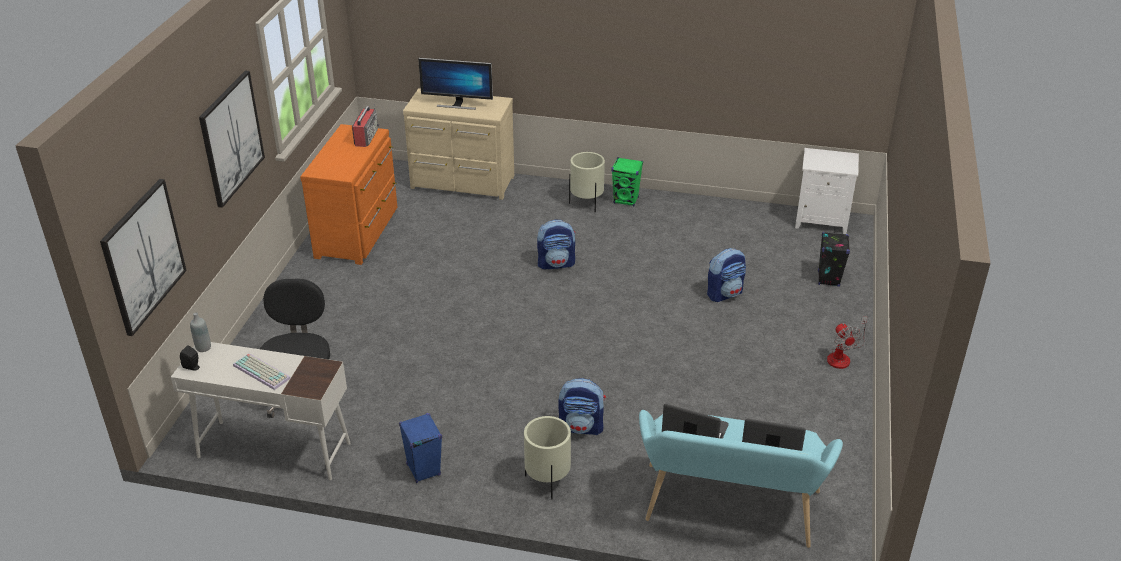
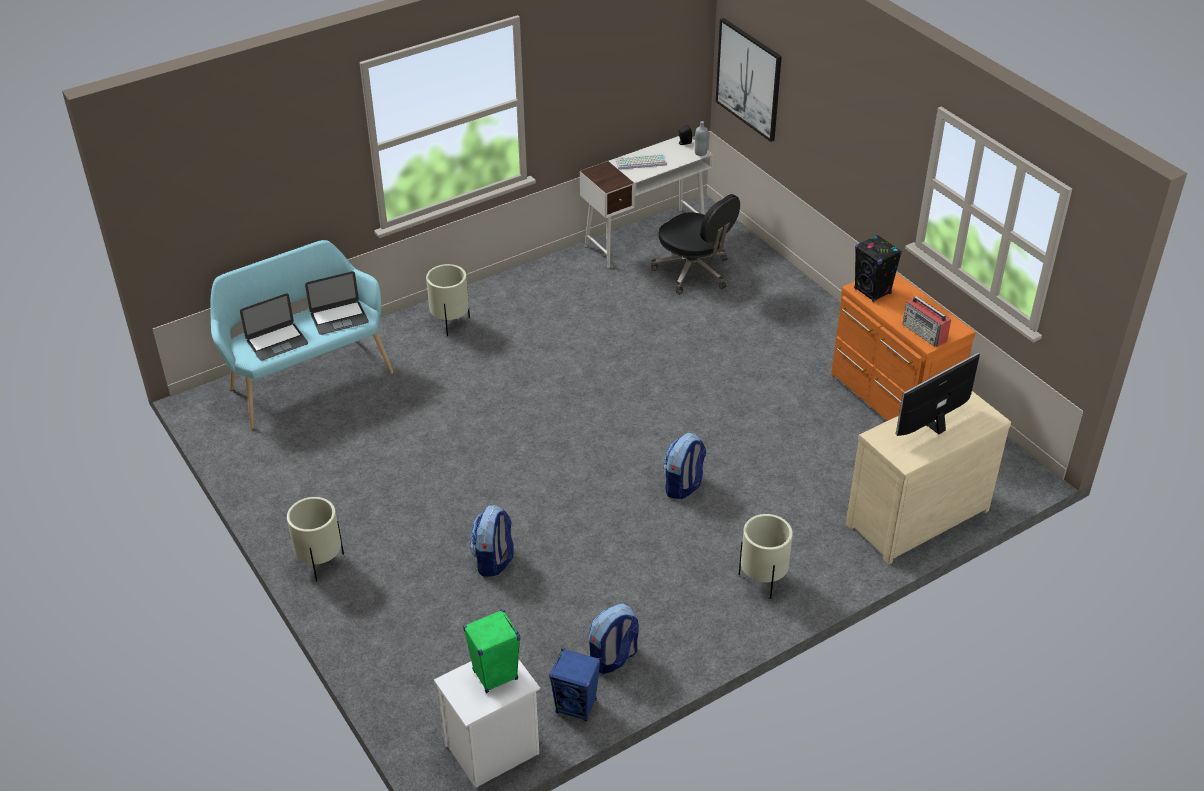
camera: 135 degrees right, 5 degrees up
(231, 138) = (862, 140): picture -> none
(423, 469) = (539, 282): blue speaker -> blue speaker (576, 706)
(581, 427) = (472, 367): backpack -> backpack (613, 658)
(626, 200) = (732, 616): green speaker -> green speaker (495, 675)
(828, 279) = (409, 655): black speaker -> black speaker (872, 291)
(842, 356) = (320, 563): fan -> beige planter

